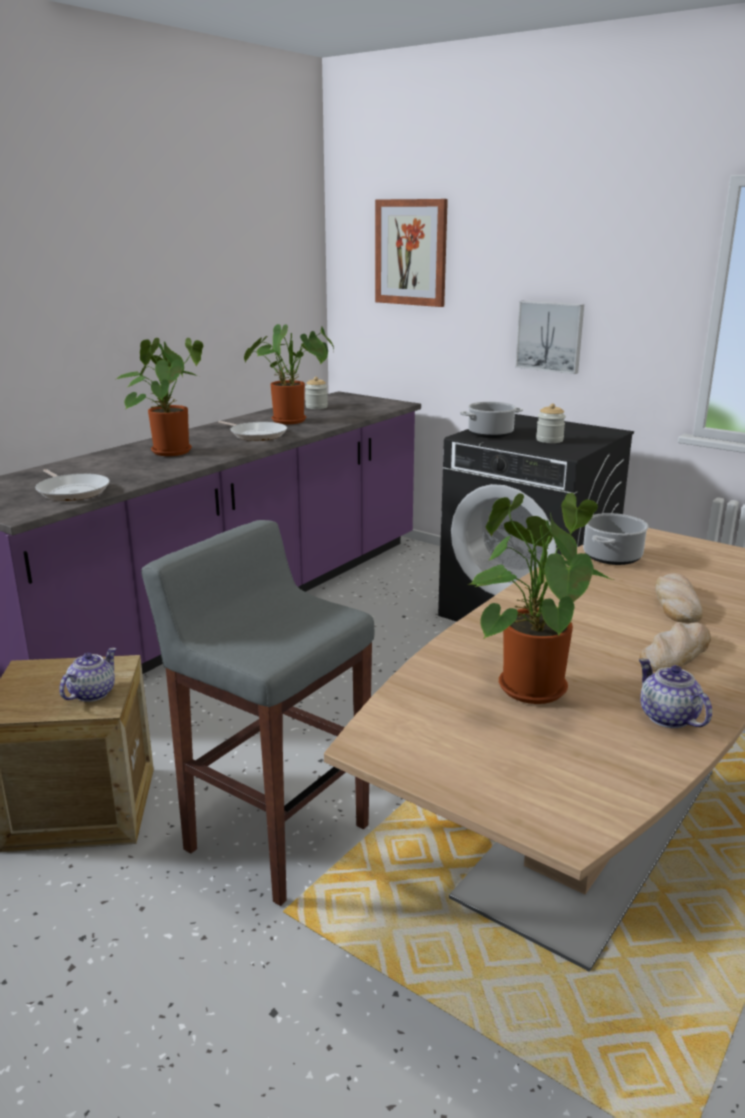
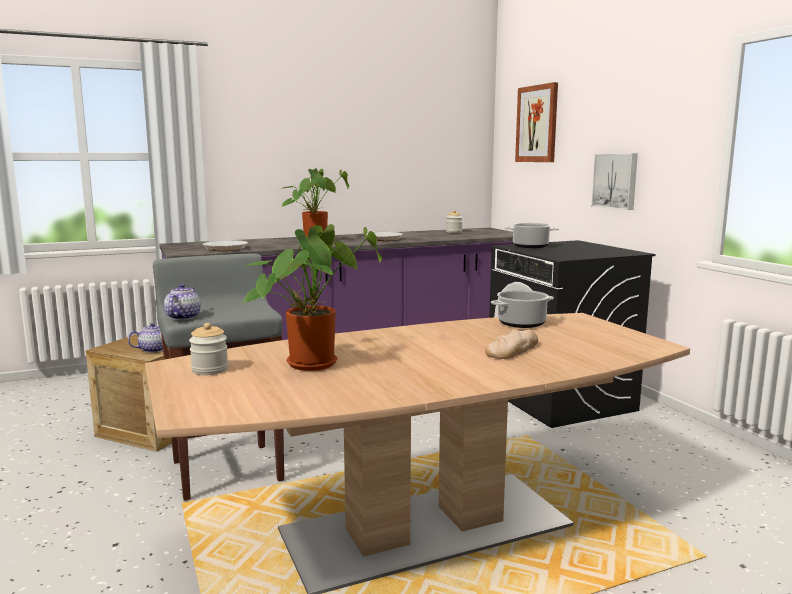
camera: 30 degrees right, 10 degrees down
(293, 421) = (421, 235): potted plant -> none
(549, 440) = (567, 252): jar -> jar (210, 370)
(667, 717) = (365, 391): teapot -> teapot (183, 317)
(675, 652) = (449, 368): bread -> none

